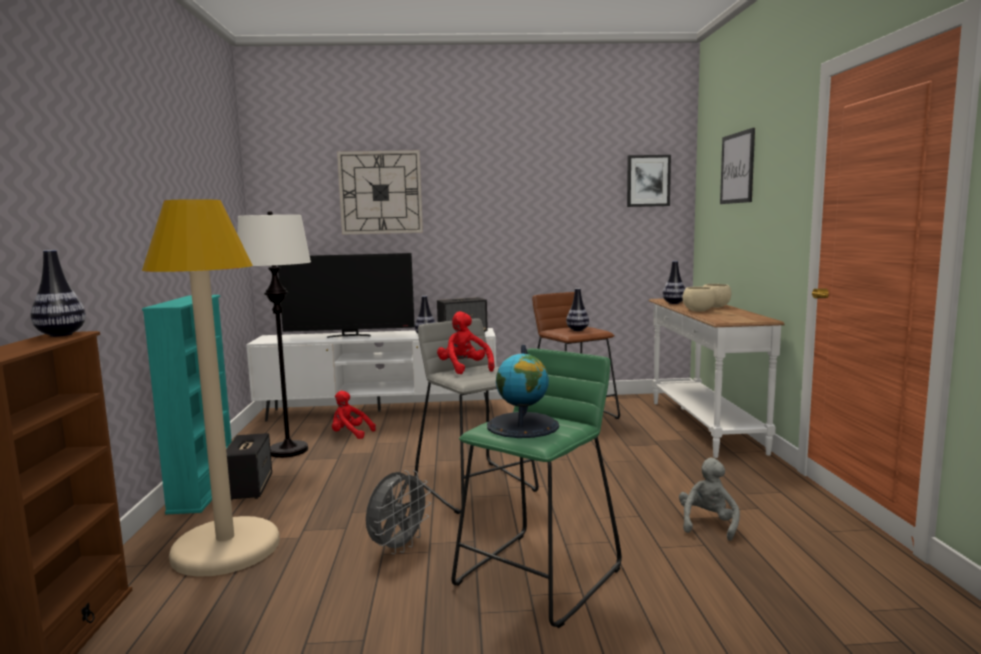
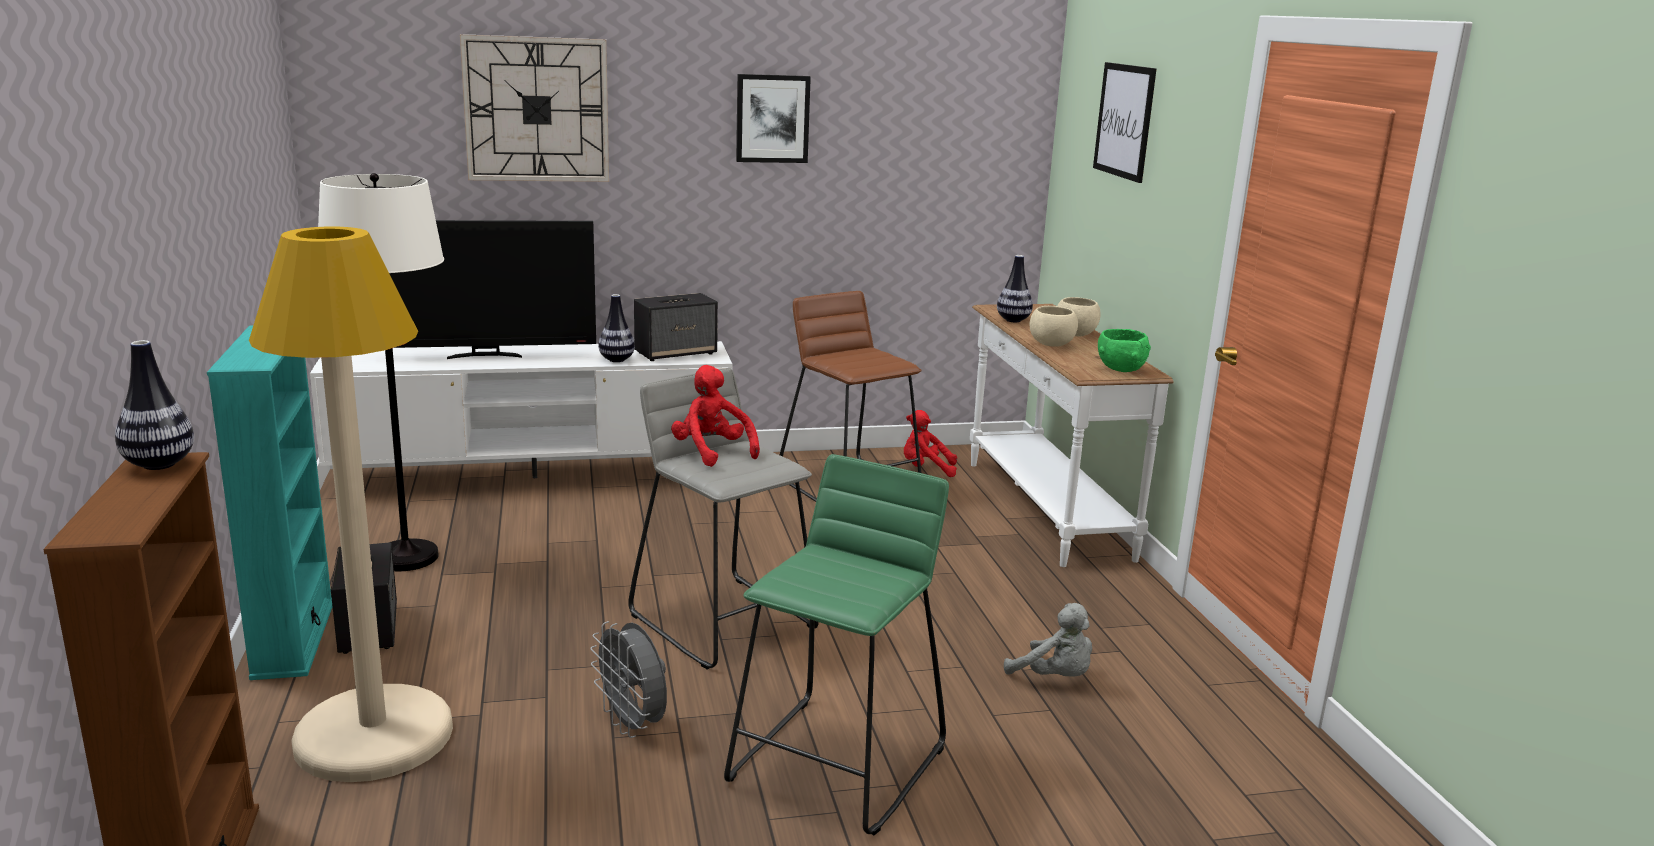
camera: 10 degrees left, 10 degrees up
(350, 434) = (499, 525): red plush toy -> red plush toy (926, 470)
(398, 547) = (633, 725): grey fan -> grey fan turned 120 degrees clockwise
(523, 426) = (830, 576): globe -> none
(577, 330) = (864, 359): vase -> none
(648, 181) = (982, 109): picture -> picture (772, 118)
(708, 524) = (1054, 677): grey plush toy -> grey plush toy turned 120 degrees clockwise
(746, 319) = (1120, 369): none -> green bowl

